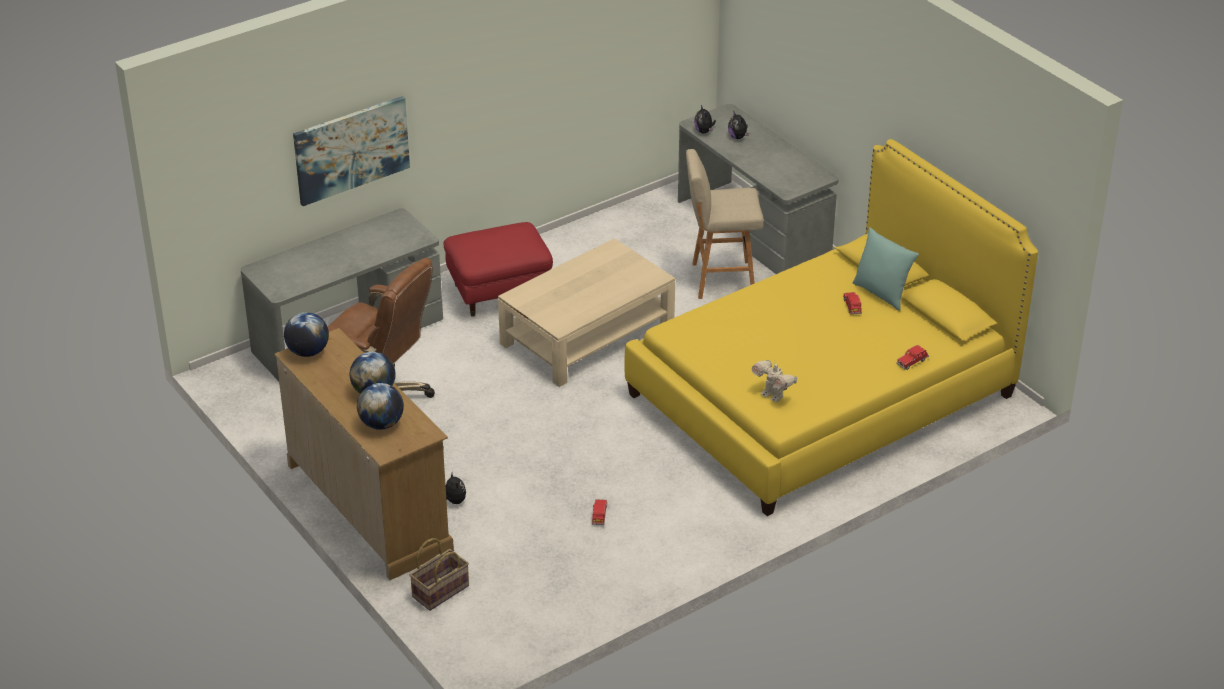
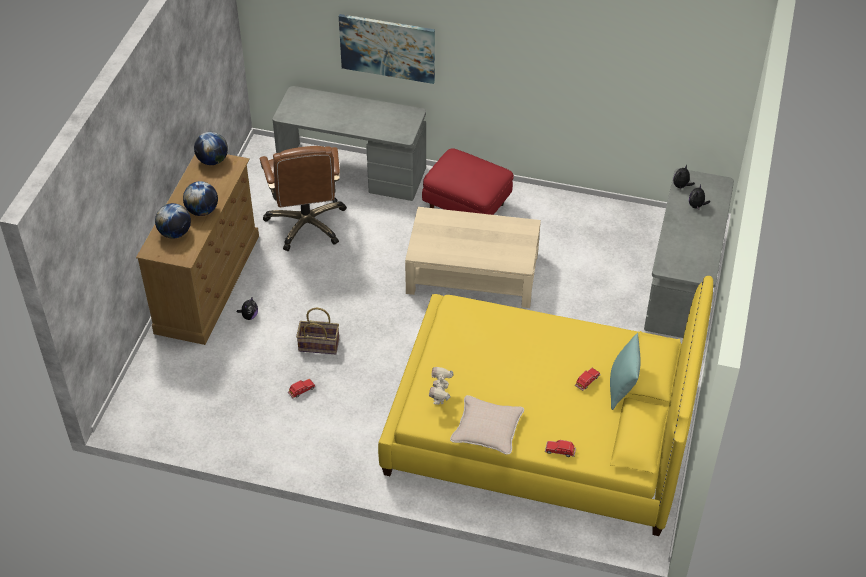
camera: 50 degrees right, 10 degrees up
(440, 591) = (164, 361): basket -> basket (319, 344)
(720, 280) = (605, 300): beige stool -> none
(840, 388) = (487, 429): none -> beige pillow

